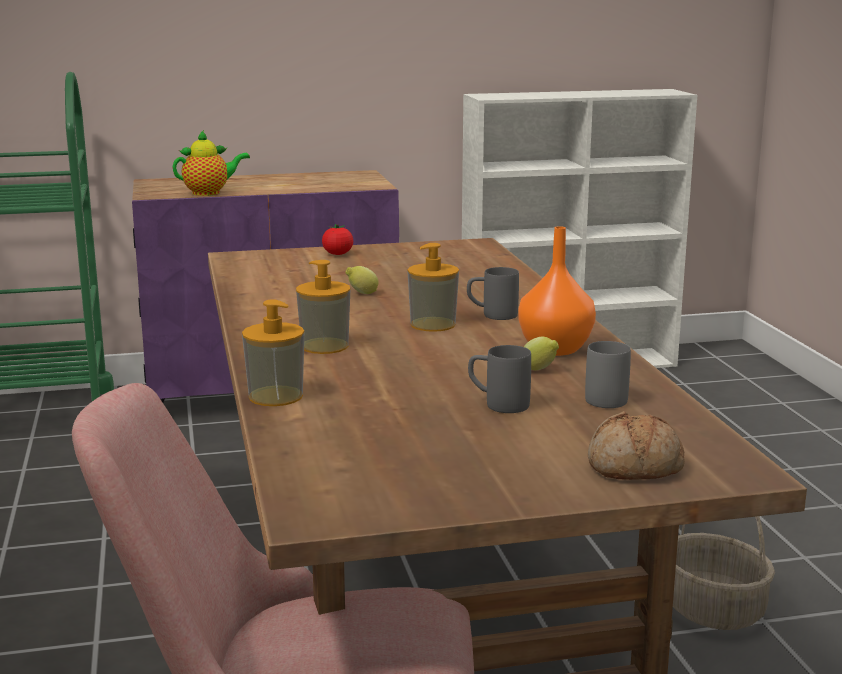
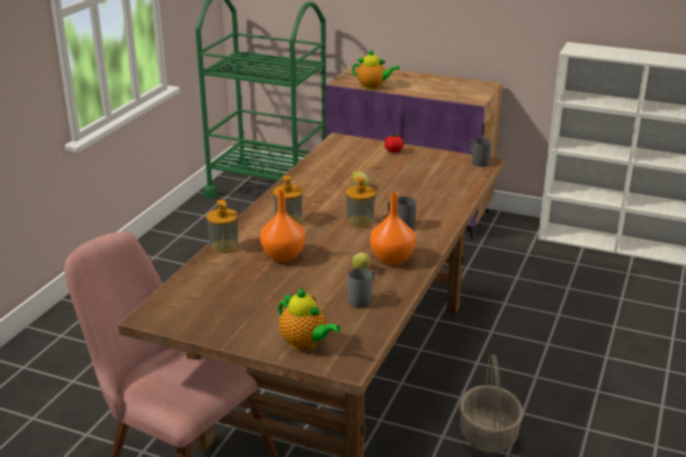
camera: 35 degrees right, 10 degrees up
(395, 384) = (282, 256): none -> orange vase
(498, 404) = (307, 285): grey mug -> grey mug (477, 161)
(634, 467) = (305, 343): bread -> teapot

